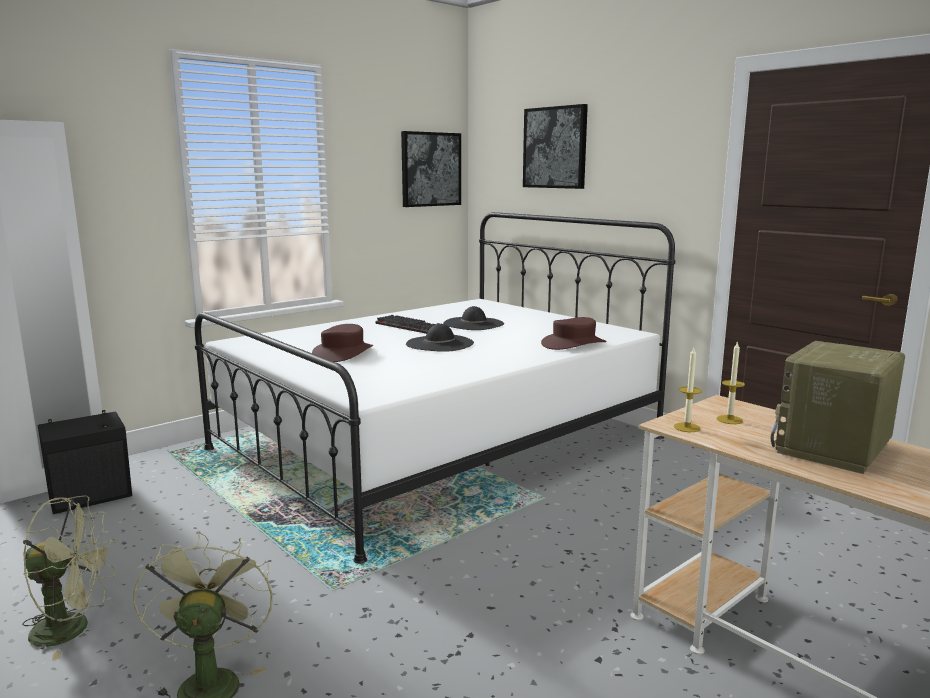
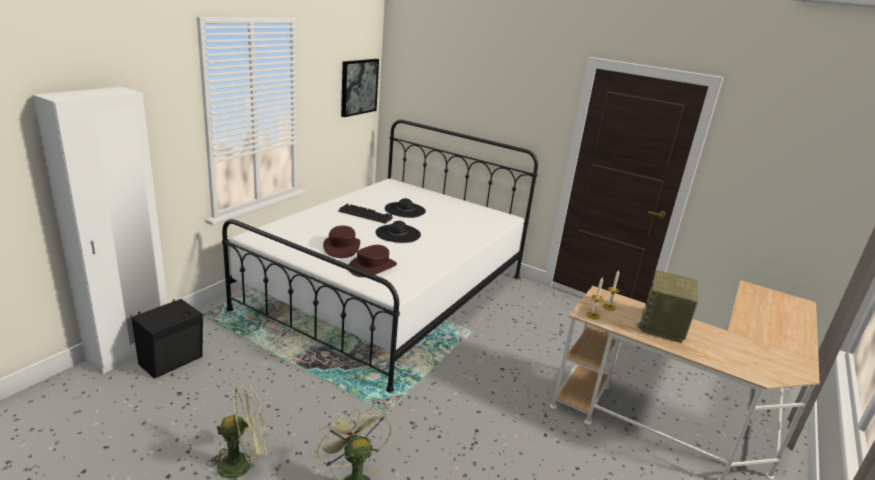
camera: 20 degrees left, 10 degrees up
(555, 147) = (454, 84): picture -> none
(573, 344) = (480, 230): brown hat -> brown hat (372, 267)

